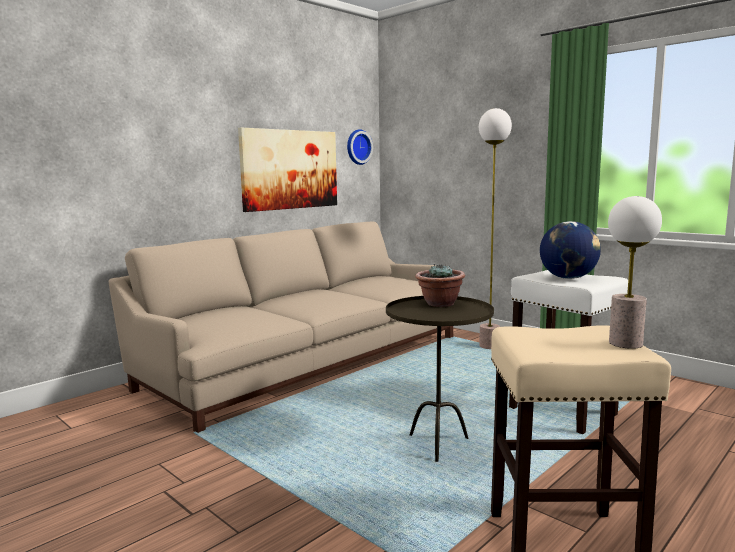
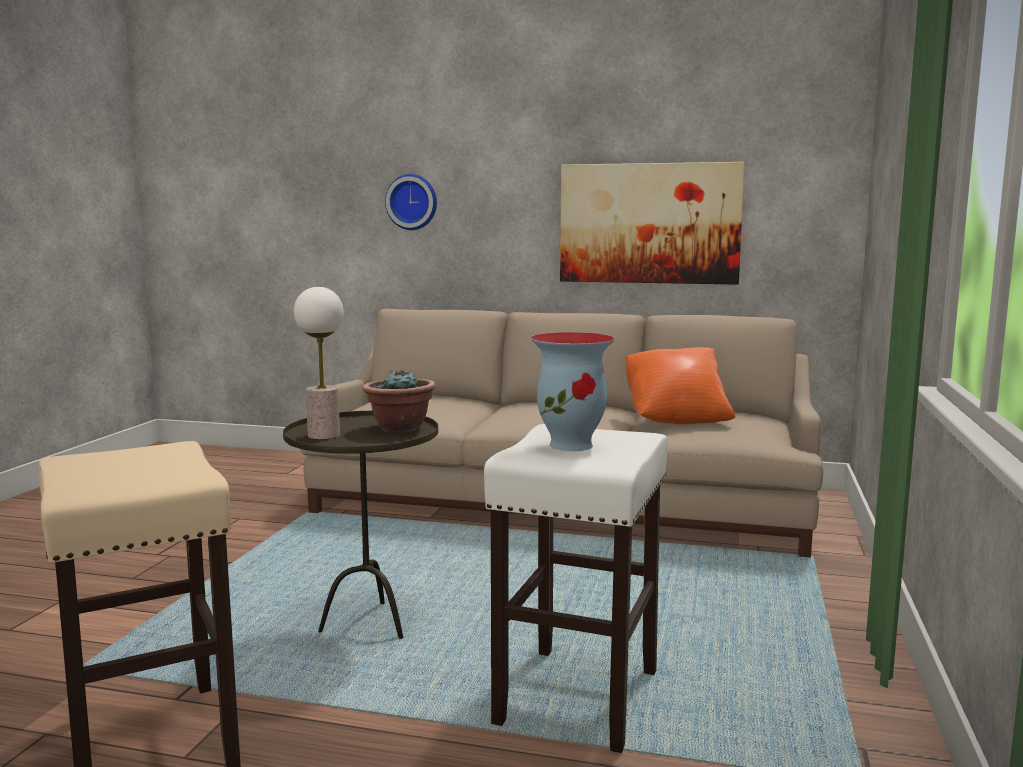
camera: 60 degrees right, 0 degrees up
(357, 147) = (805, 185): wall clock -> wall clock (412, 202)
(371, 285) = (675, 418): none -> orange pillow
(489, 346) = (814, 593): floor lamp -> none
(568, 278) = (572, 445): globe -> vase
(625, 343) = (115, 485): table lamp -> table lamp (324, 435)

